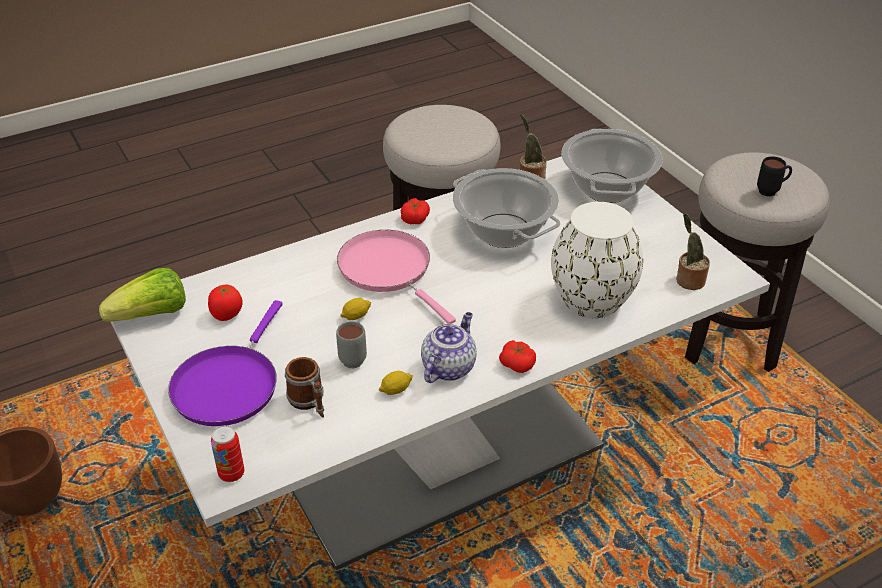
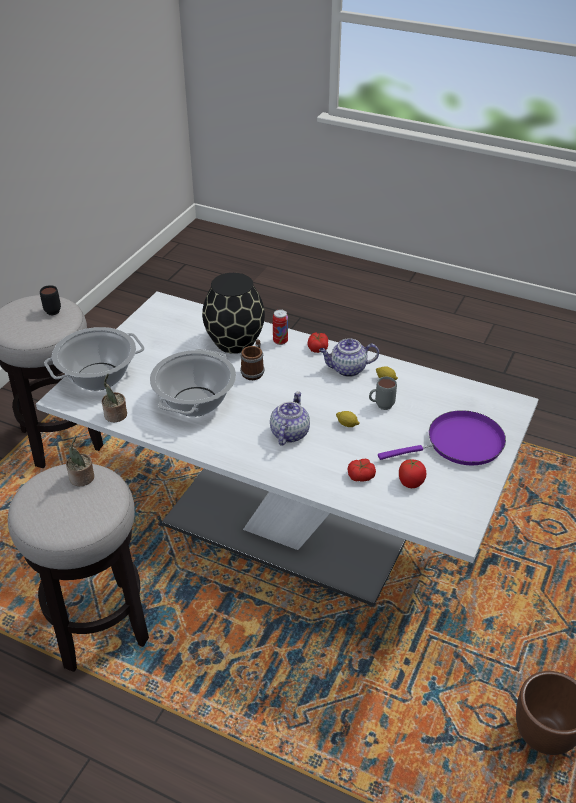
camera: 125 degrees left, 0 degrees up
(152, 315) = (453, 520): lettuce -> none
(231, 474) = (506, 405): can -> can (280, 341)
(309, 402) = (432, 405): mug -> mug (254, 371)
(389, 270) = (289, 433): pink frying pan -> teapot
(415, 218) = (218, 450): tomato -> tomato (361, 476)
(592, 301) = (235, 341): white vase -> black vase
(688, 280) = (181, 316): potted plant -> potted plant (82, 479)

